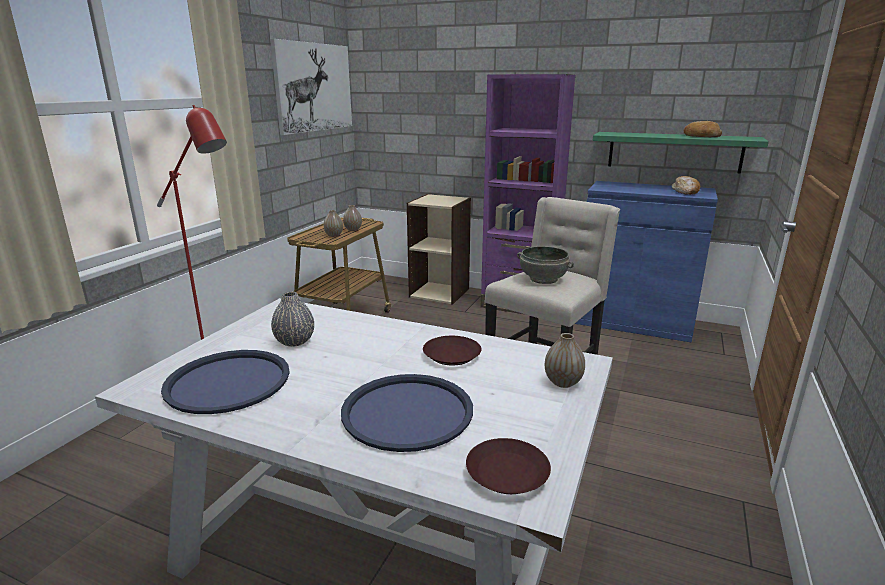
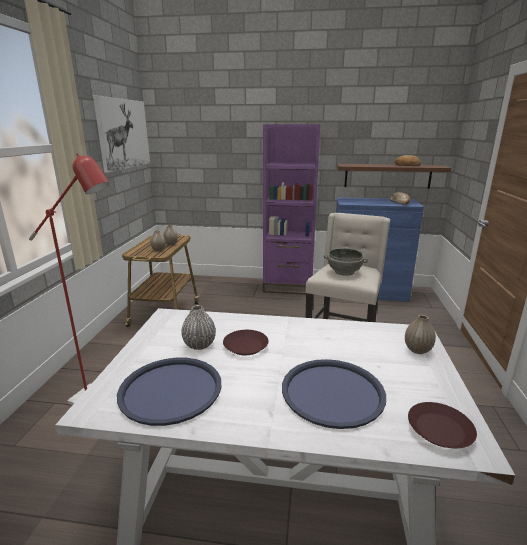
camera: 15 degrees left, 0 degrees up
(440, 292) = (228, 284): beige bookcase -> none
(451, 355) = (327, 340): brown plate -> brown plate (245, 346)
(674, 152) = (387, 176): green shelf -> brown shelf

